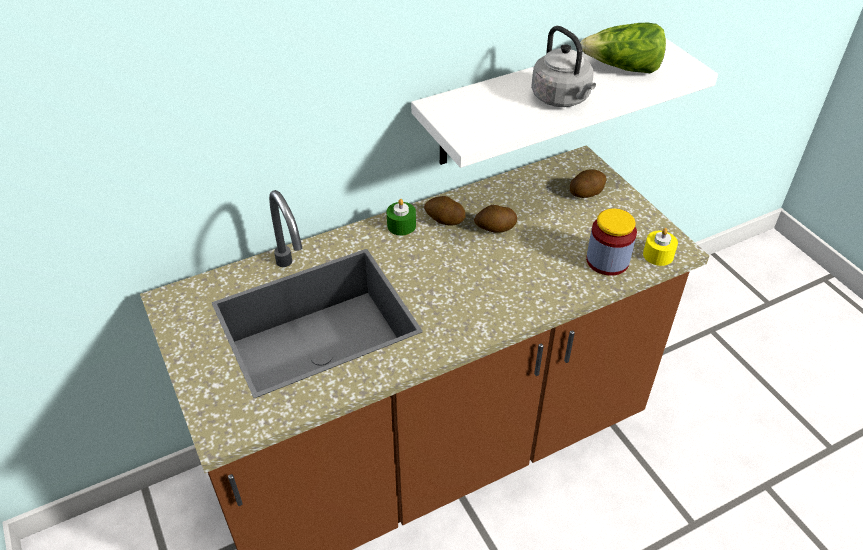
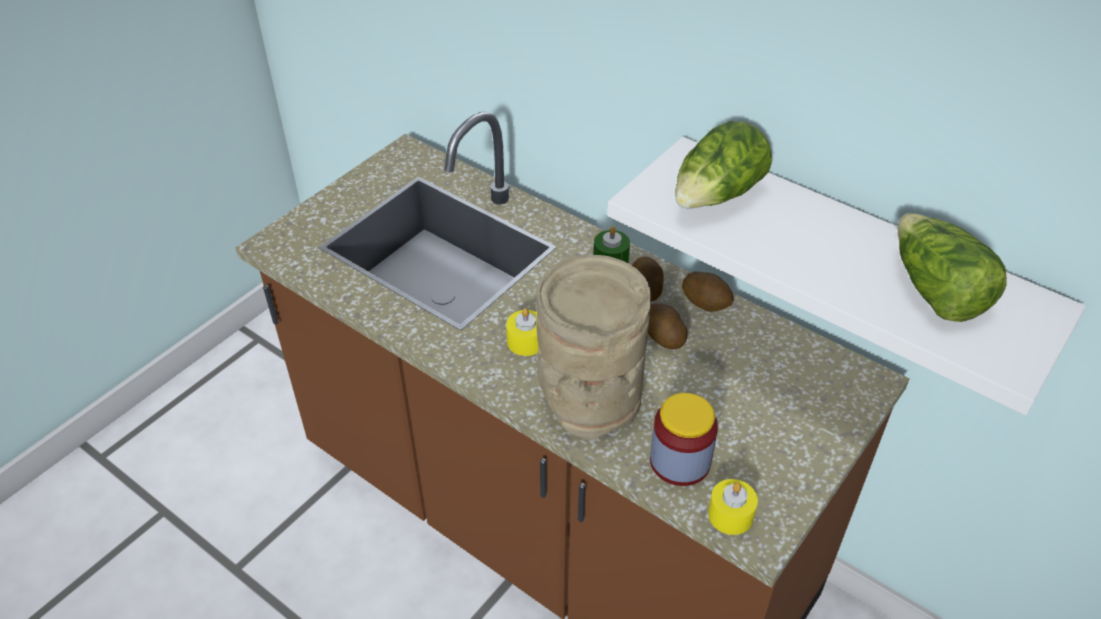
camera: 65 degrees right, 0 degrees up
(458, 298) = (526, 341): none -> yellow candle
(488, 109) = (717, 196): none -> lettuce
(531, 283) = (589, 397): none -> beige vase
(562, 99) = (798, 250): grey kettle -> none
(586, 192) = (802, 405): potato -> potato (706, 302)

